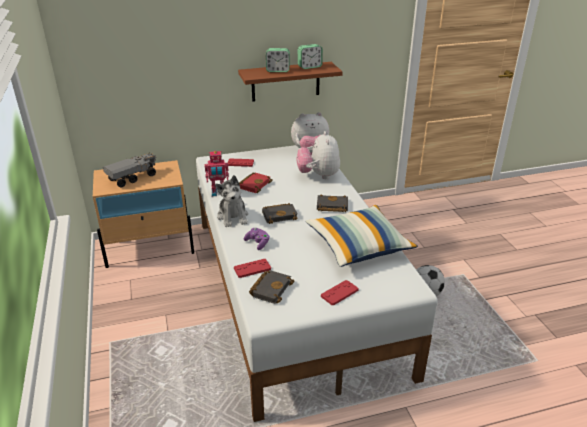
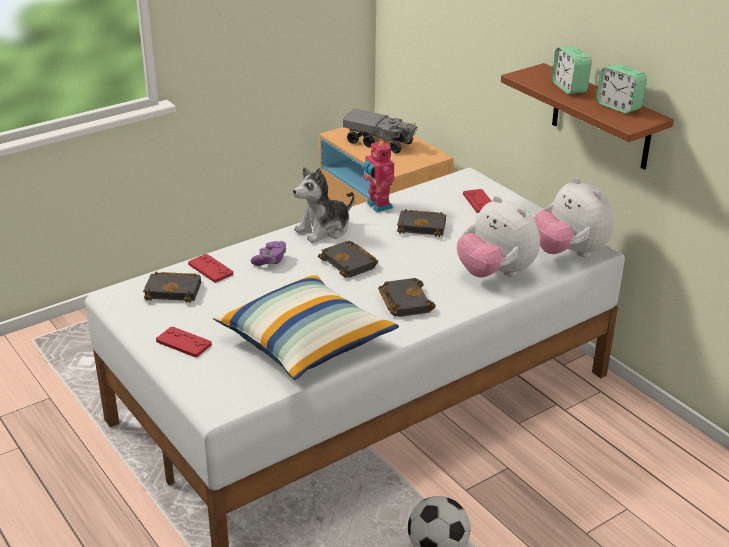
camera: 70 degrees right, 0 degrees up
(254, 184) = (423, 226): red book -> black book
(318, 175) = (495, 273): plush toy -> plush toy turned 105 degrees counterclockwise

